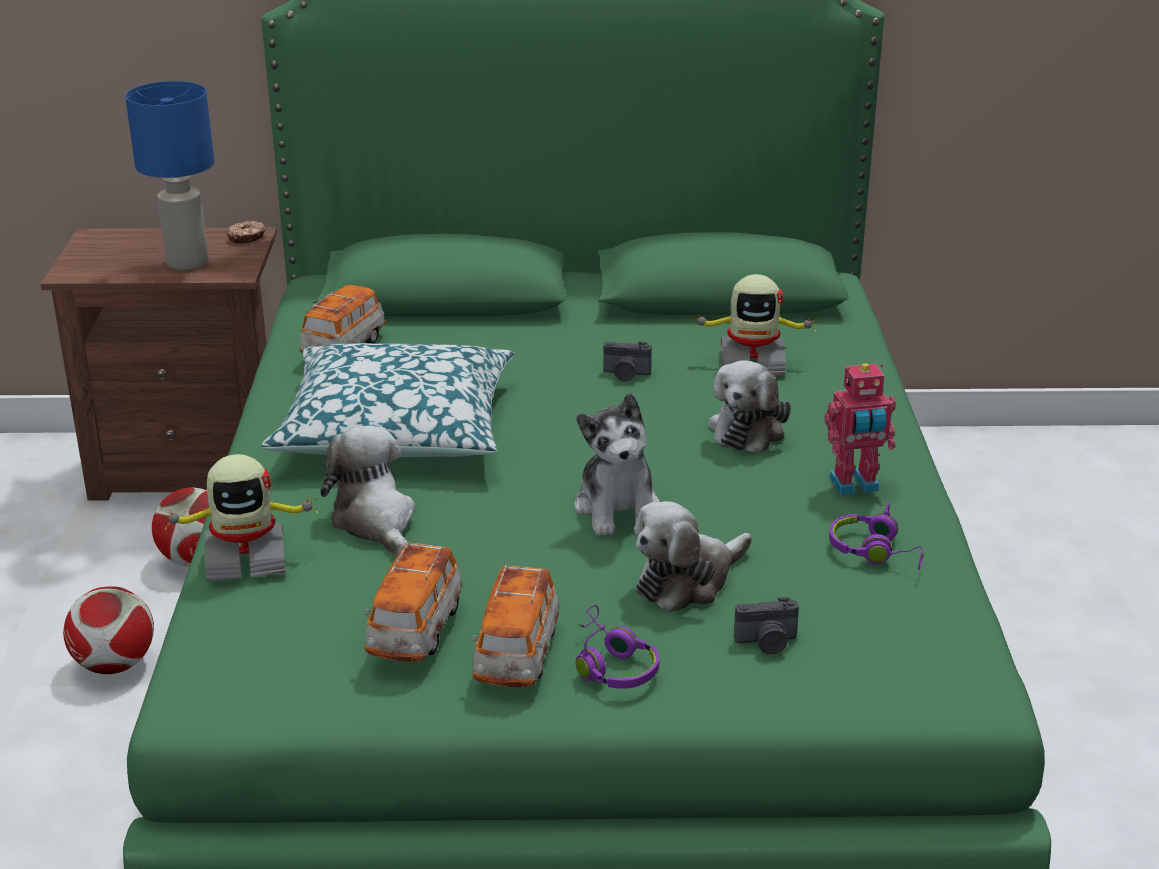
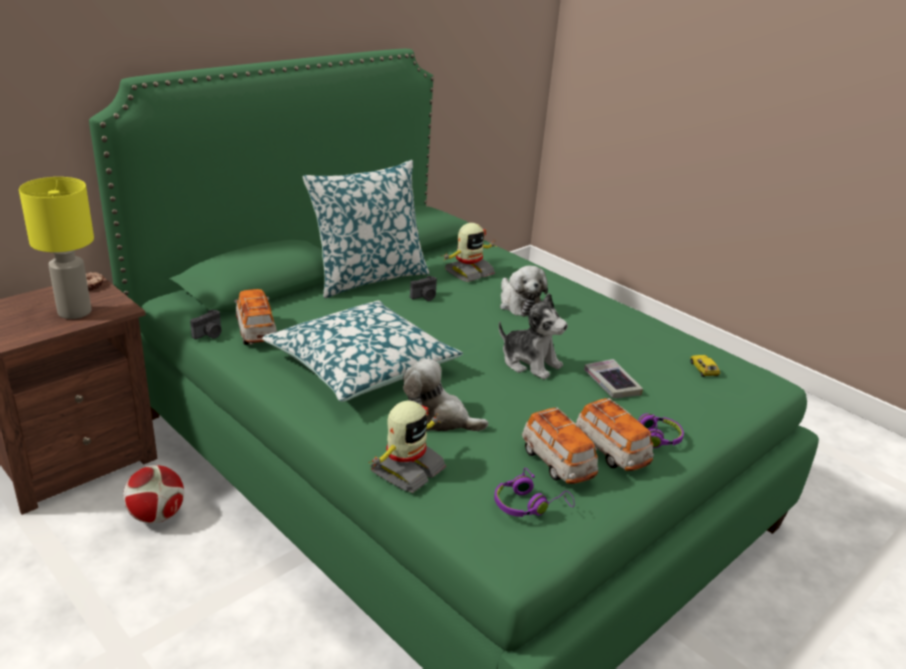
camera: 45 degrees left, 0 degrees up
(114, 665) = (190, 605): football -> none
(186, 263) = (74, 312): blue table lamp -> yellow table lamp
(592, 325) = (368, 278): none -> pillow
(687, 581) = (611, 383): plush toy -> book
(767, 643) = (683, 396): camera -> camera (209, 334)
(855, 485) = (598, 314): toy robot -> none
(875, 552) = (652, 339): purple headphones -> purple headphones (529, 505)
(881, 626) = (703, 369): none -> toy car

